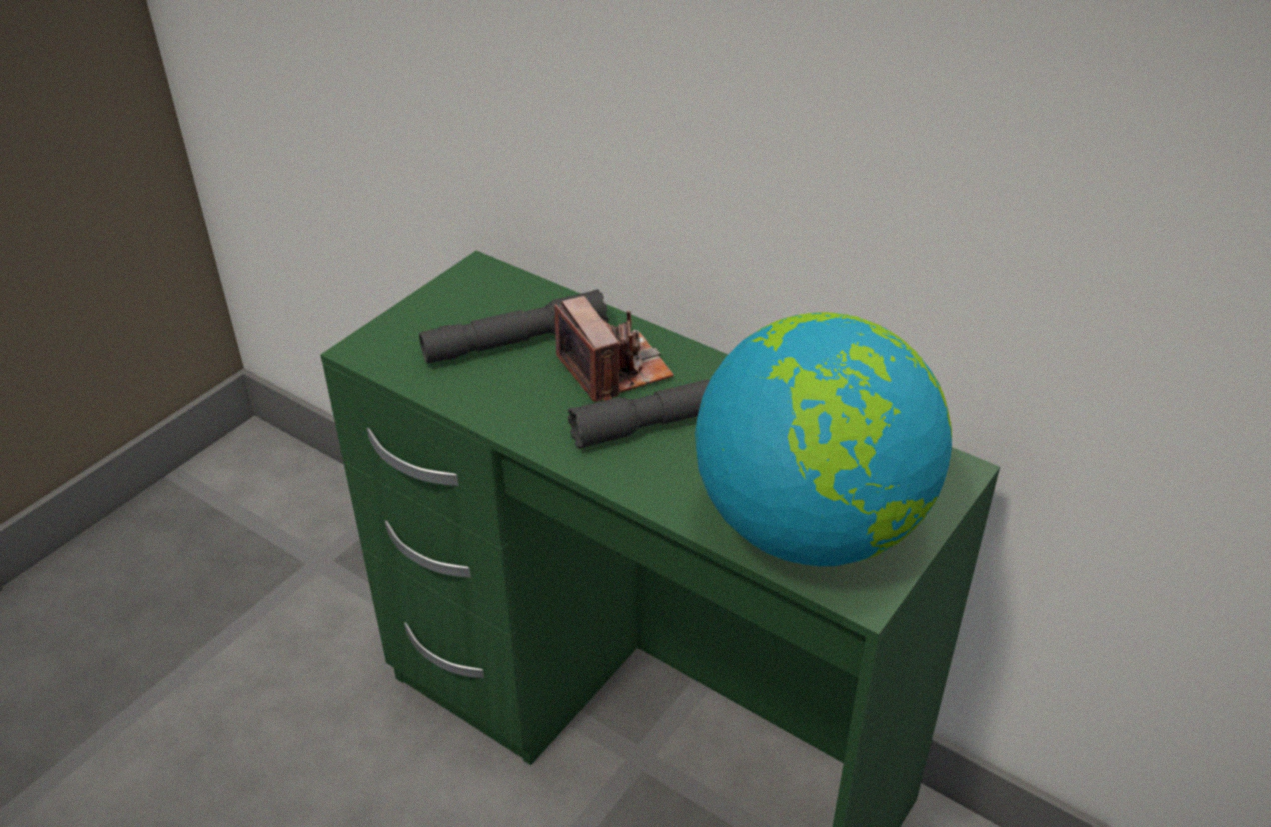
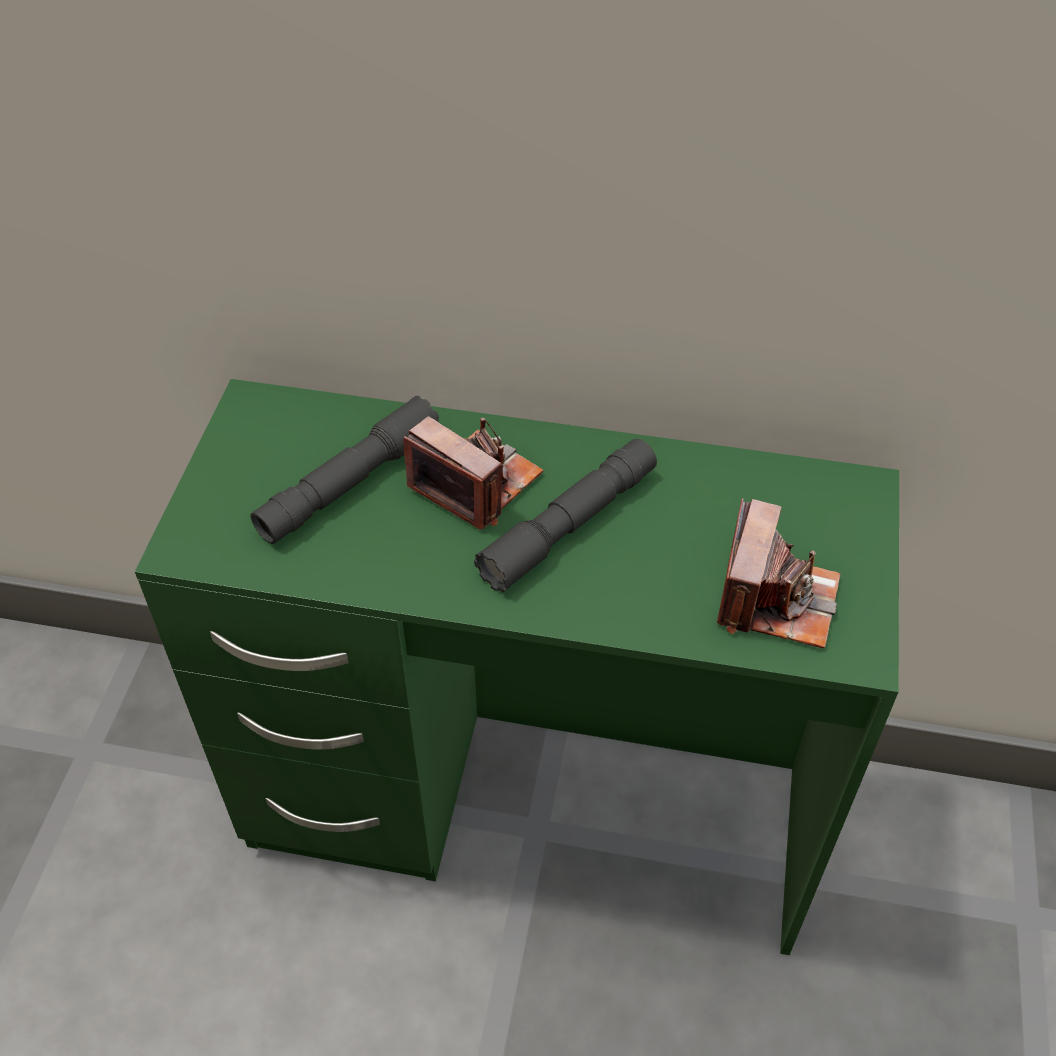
camera: 25 degrees left, 10 degrees up
(812, 527) = (775, 599): globe -> camera

